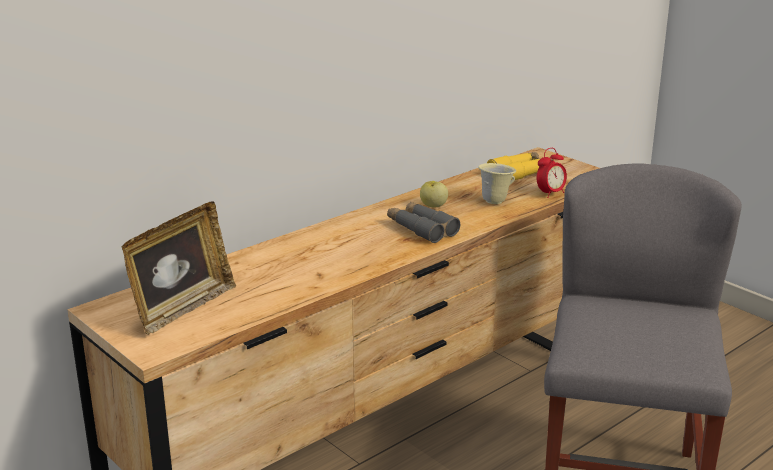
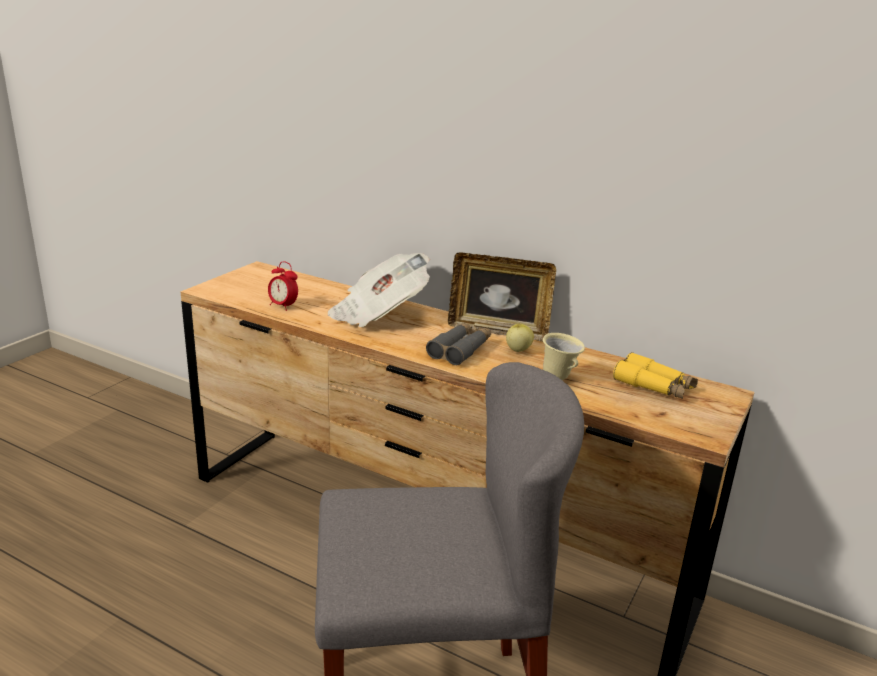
camera: 70 degrees right, 0 degrees up
(182, 308) = (267, 288): picture frame -> picture frame (498, 331)
(311, 253) = (378, 314): none -> newspaper
(550, 193) = (611, 407): alarm clock -> alarm clock (283, 306)

